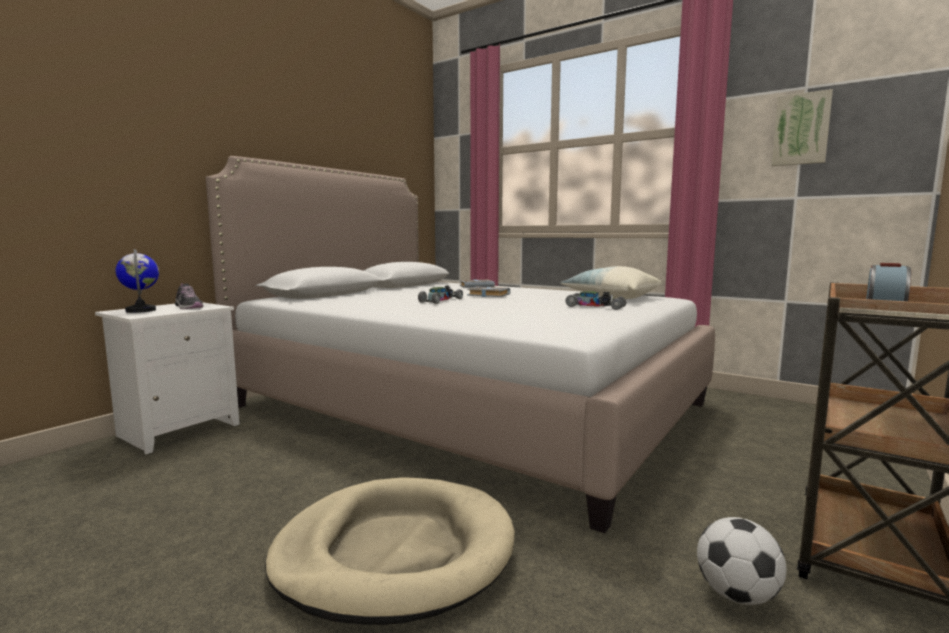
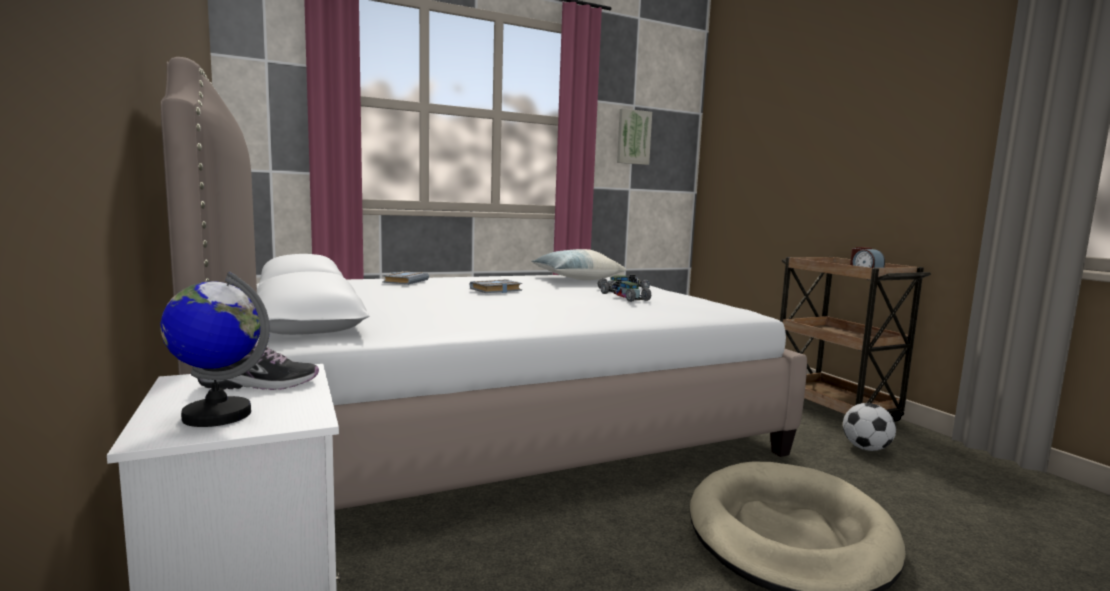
camera: 60 degrees left, 0 degrees up
(441, 300) = (508, 302): toy car -> toy car (624, 297)

